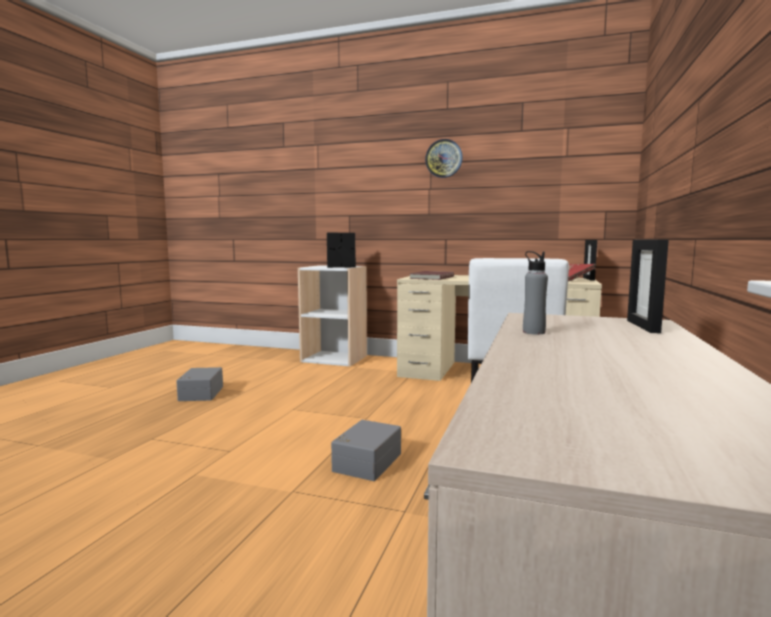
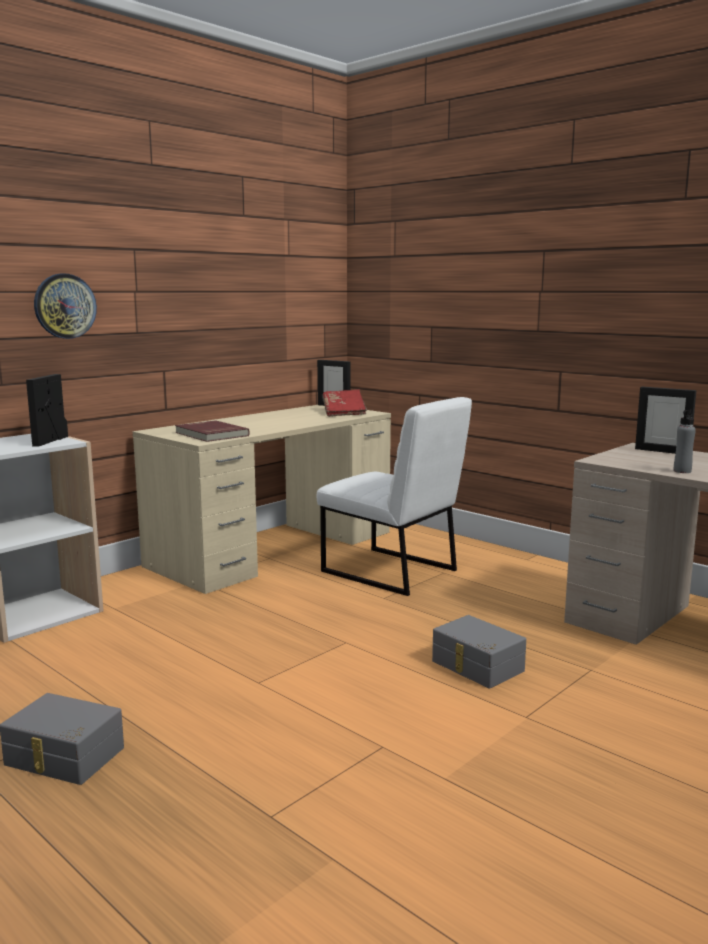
camera: 65 degrees left, 5 degrees up
(444, 158) = (155, 244): wall clock -> wall clock (64, 306)

